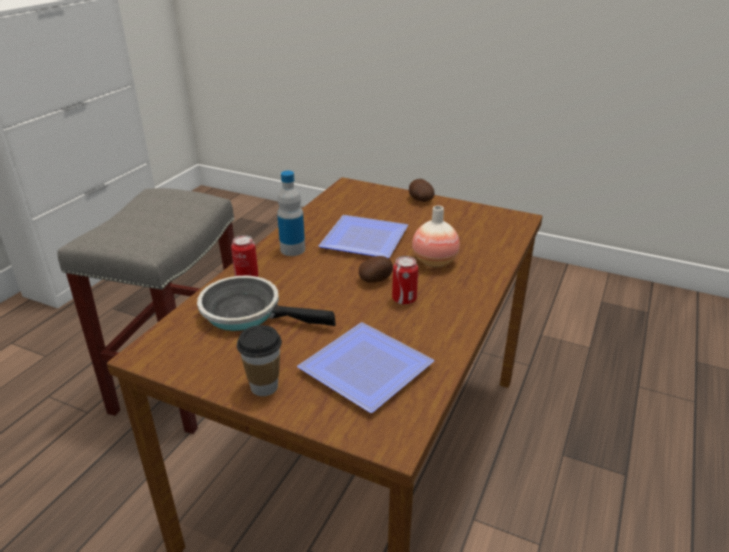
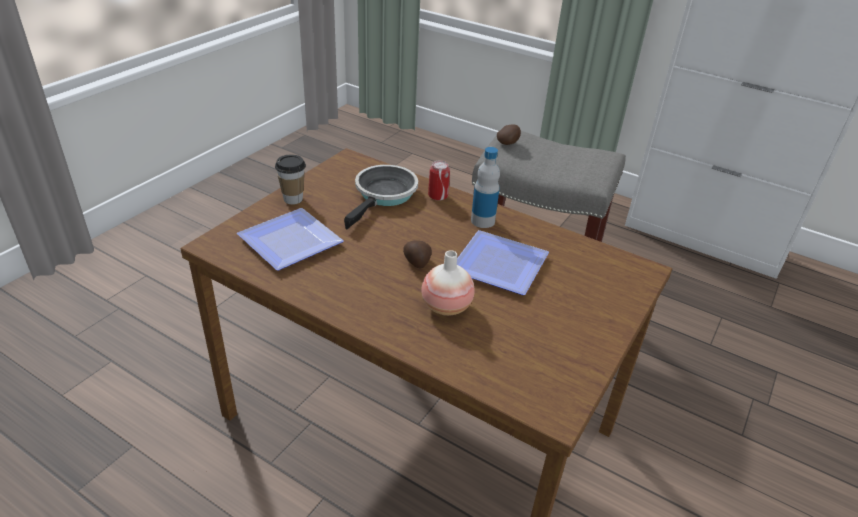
camera: 95 degrees right, 5 degrees up
(404, 299) = (379, 275): can -> none
(420, 200) = (608, 324): potato -> potato (508, 143)

